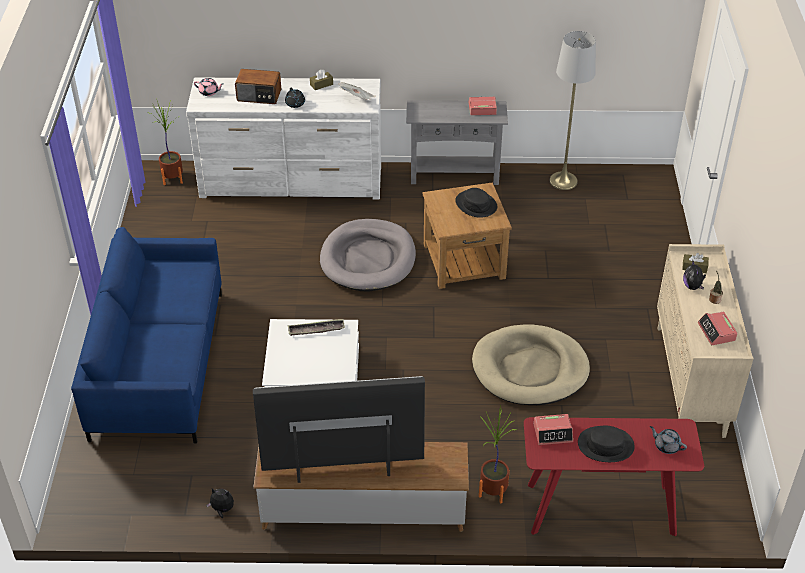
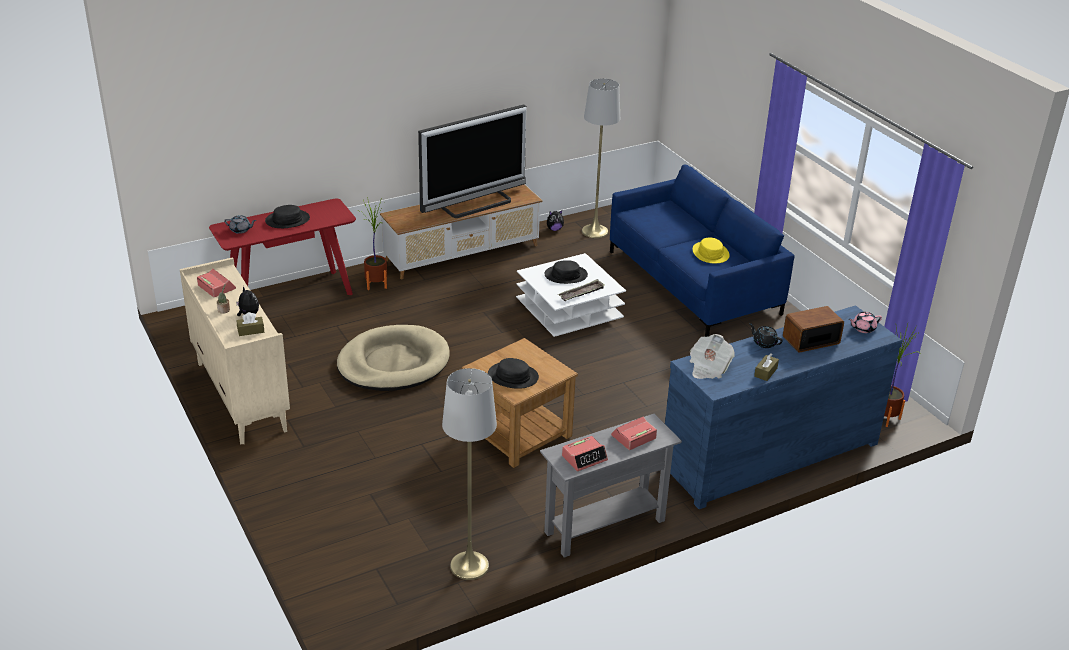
camera: 150 degrees right, 10 degrees down
(167, 291) = (710, 253): none -> yellow hat
(179, 486) = (595, 231): none -> grey floor lamp
(292, 182) = (768, 455): white dresser -> blue dresser
(310, 359) = (566, 275): none -> black hat
(368, 259) = (612, 405): grey dog bed -> none
(553, 433) = (330, 217): alarm clock -> alarm clock (633, 437)

